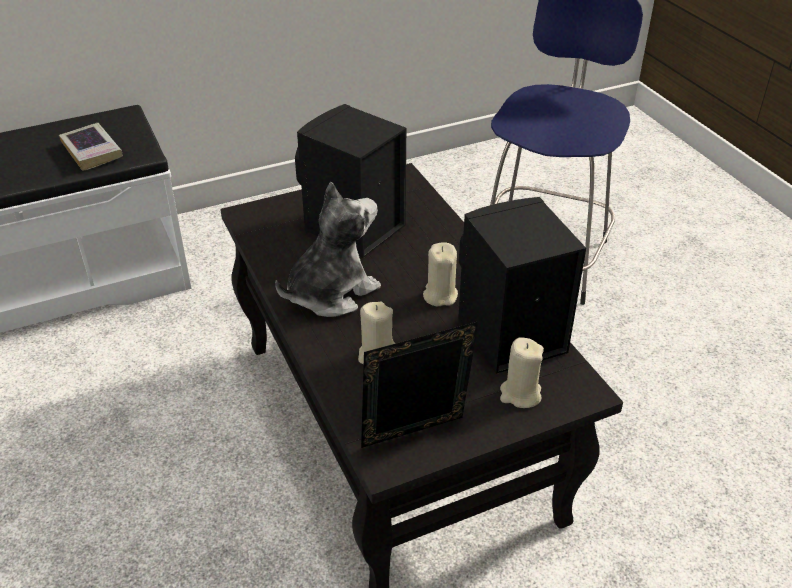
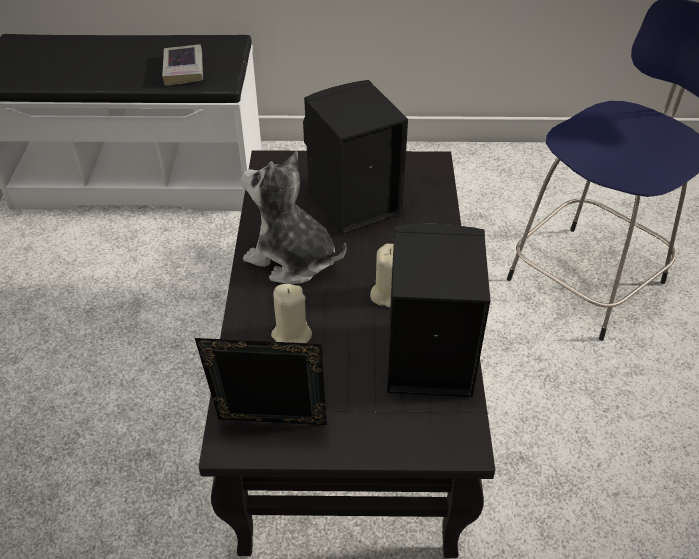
camera: 25 degrees right, 5 degrees up
(331, 292) = (292, 259): plush toy -> plush toy turned 135 degrees counterclockwise
(520, 394) = (396, 422): beige candle -> none

